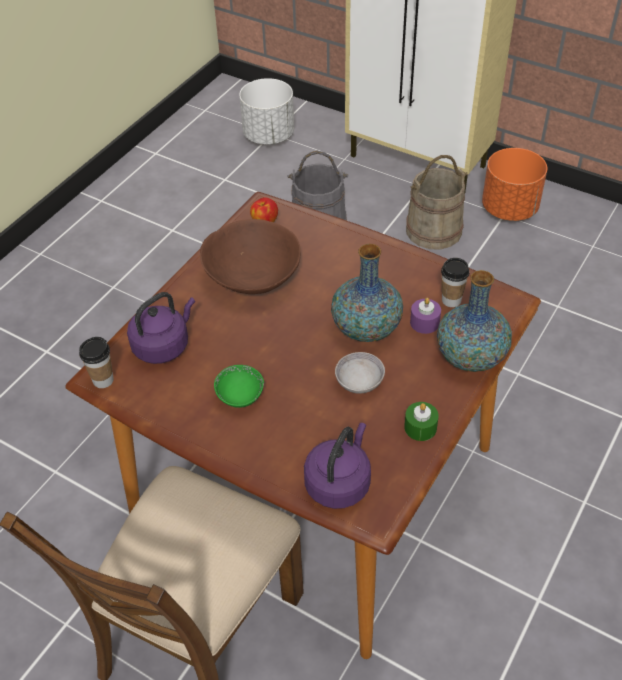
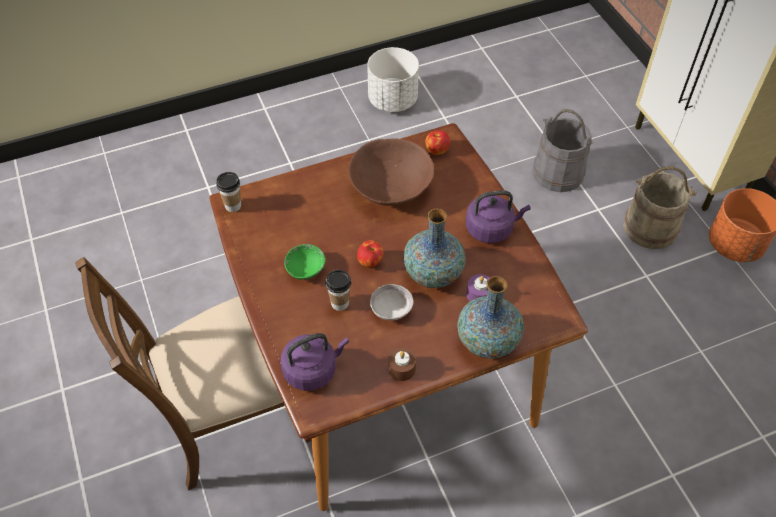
camera: 35 degrees right, 5 degrees up
(163, 345) = (289, 204): purple kettle -> purple kettle (491, 229)
(269, 135) = (582, 76): white planter -> white planter (393, 100)
(298, 352) = (370, 261): none -> apple
(420, 427) = (401, 368): green candle -> brown candle
(451, 300) = (515, 289): cup -> cup (340, 303)

